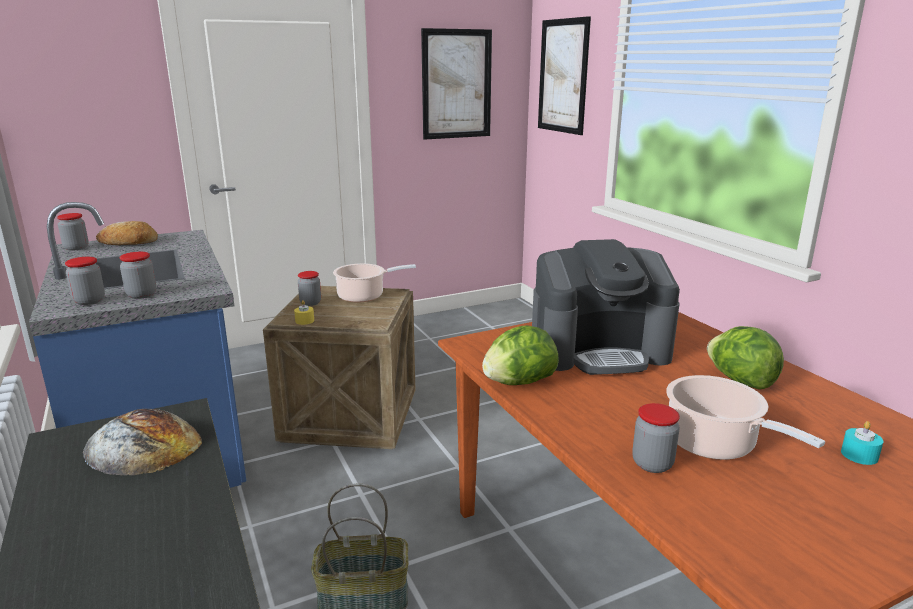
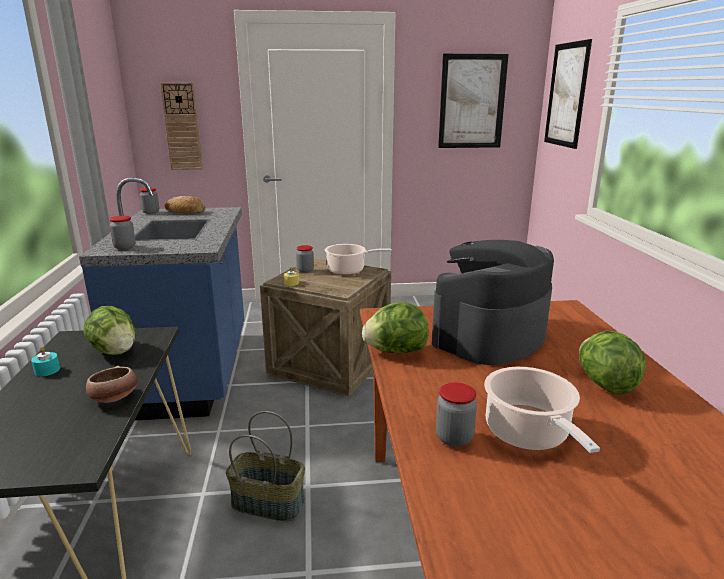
camera: 20 degrees right, 0 degrees up
(86, 125) = (182, 127): none -> wall clock
(141, 295) = (159, 247): jar -> none
(143, 446) = (115, 351): bread -> lettuce
(196, 507) = (114, 398): none -> bowl
(599, 350) = (489, 336): coffee machine -> coffee machine turned 120 degrees clockwise
(859, 455) = (676, 475): turquoise candle -> turquoise candle (47, 370)

